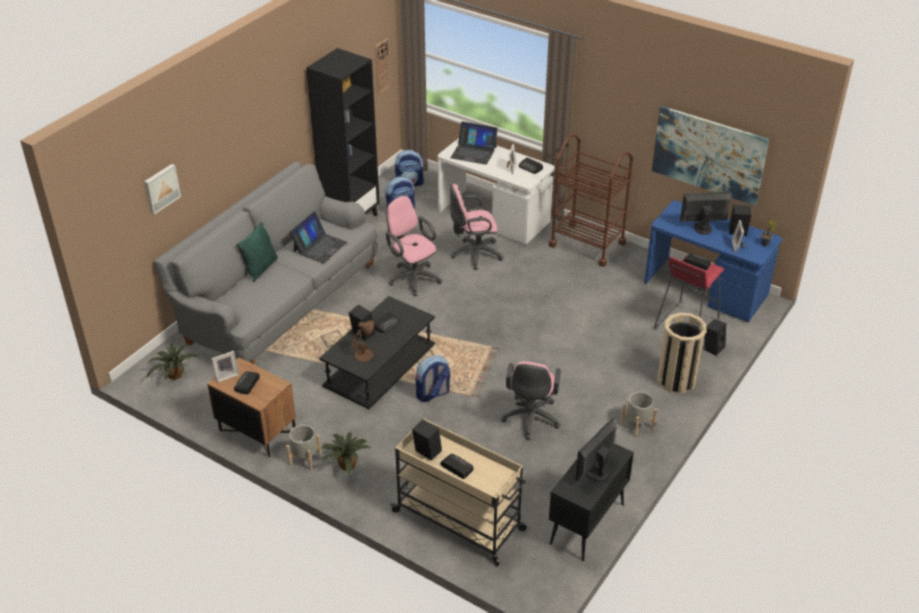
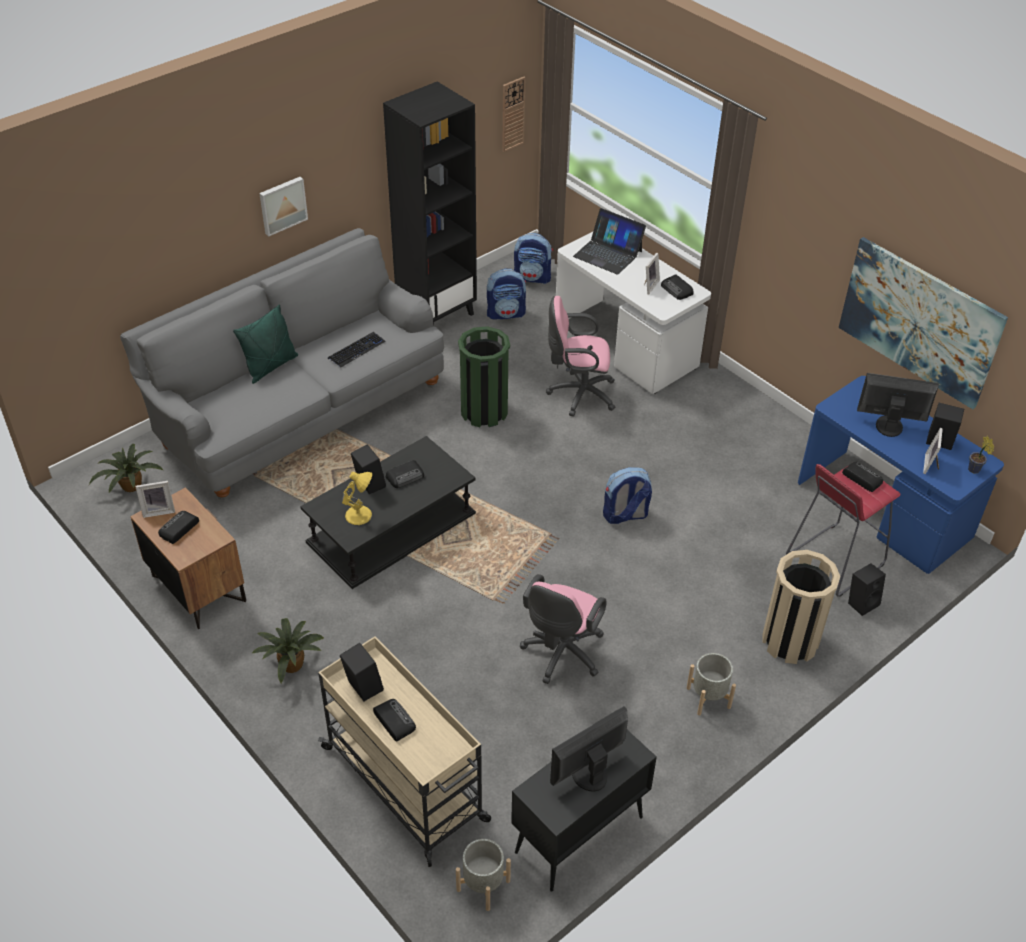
camera: 15 degrees right, 5 degrees up
(161, 188) = (135, 240): picture -> picture (282, 205)
(305, 459) = (242, 642): grey planter -> grey planter (483, 885)
(319, 246) = (356, 350): laptop -> keyboard
(364, 355) = (360, 515): brown table lamp -> yellow table lamp
(412, 277) = (484, 411): pink office chair -> green trash can
(432, 394) = (444, 586): backpack -> backpack (625, 515)
(587, 244) = (738, 409): brown cart -> none

